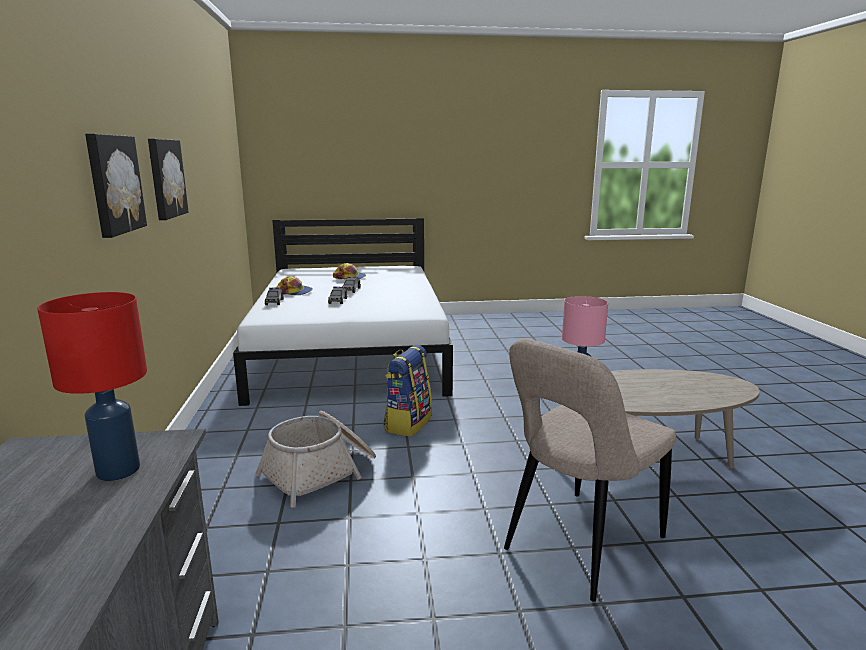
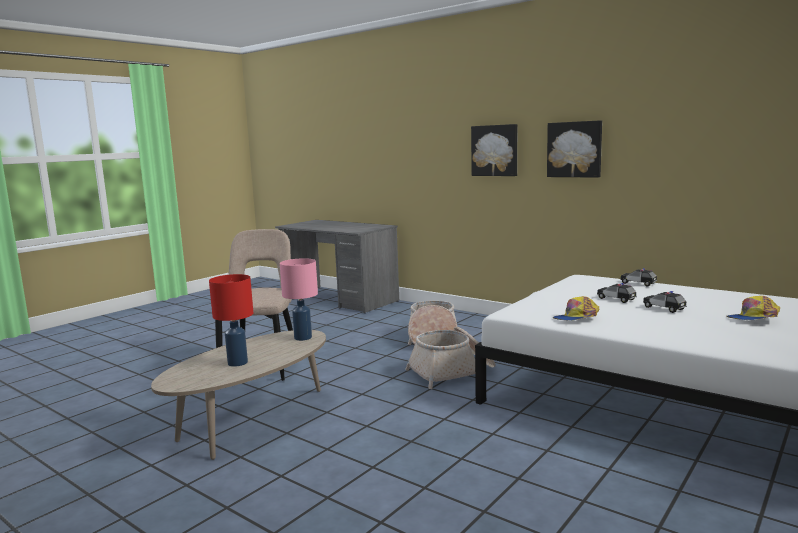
camera: 135 degrees right, 5 degrees down
(119, 470) = (350, 229): red table lamp -> red table lamp (237, 363)
(294, 292) = (683, 292): cap -> cap (576, 318)
(407, 423) = (452, 372): backpack -> basket

